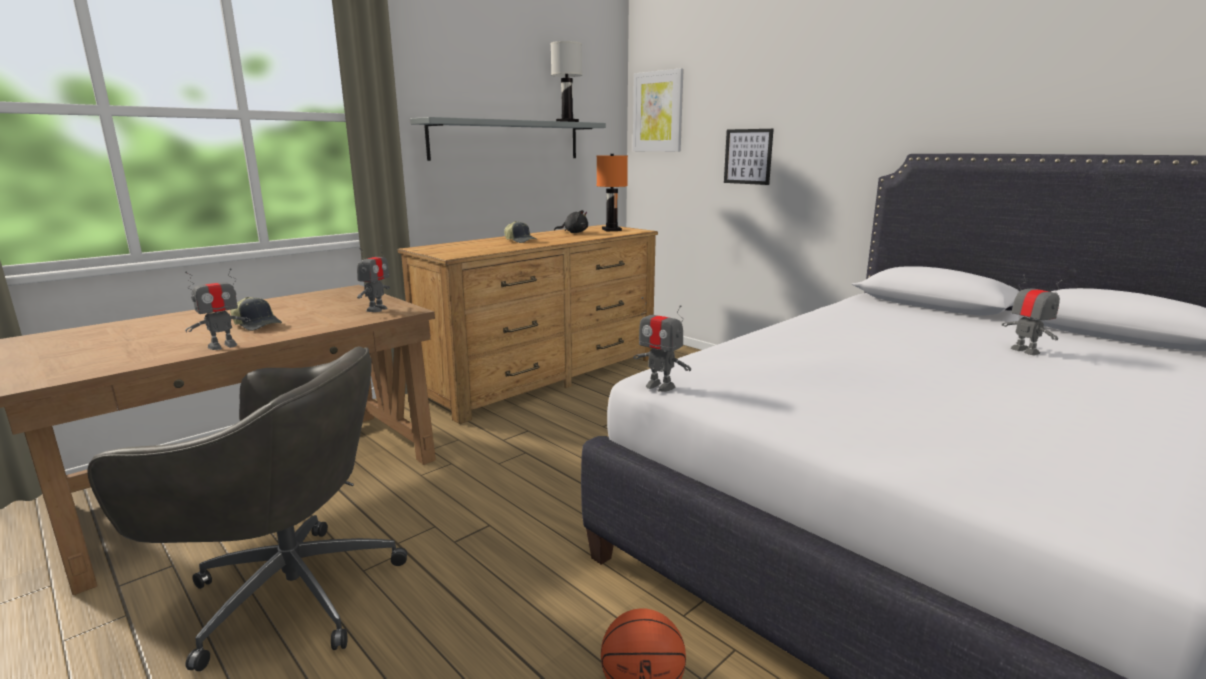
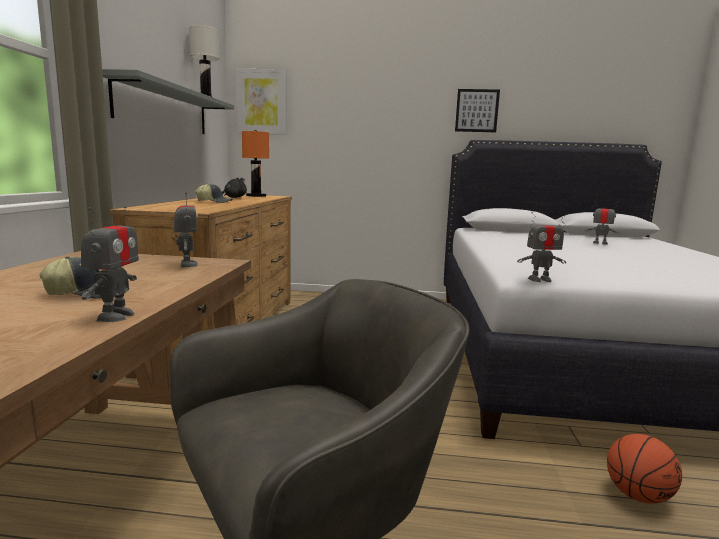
camera: 40 degrees left, 5 degrees down
(748, 156) = (349, 140): picture -> picture (477, 110)

